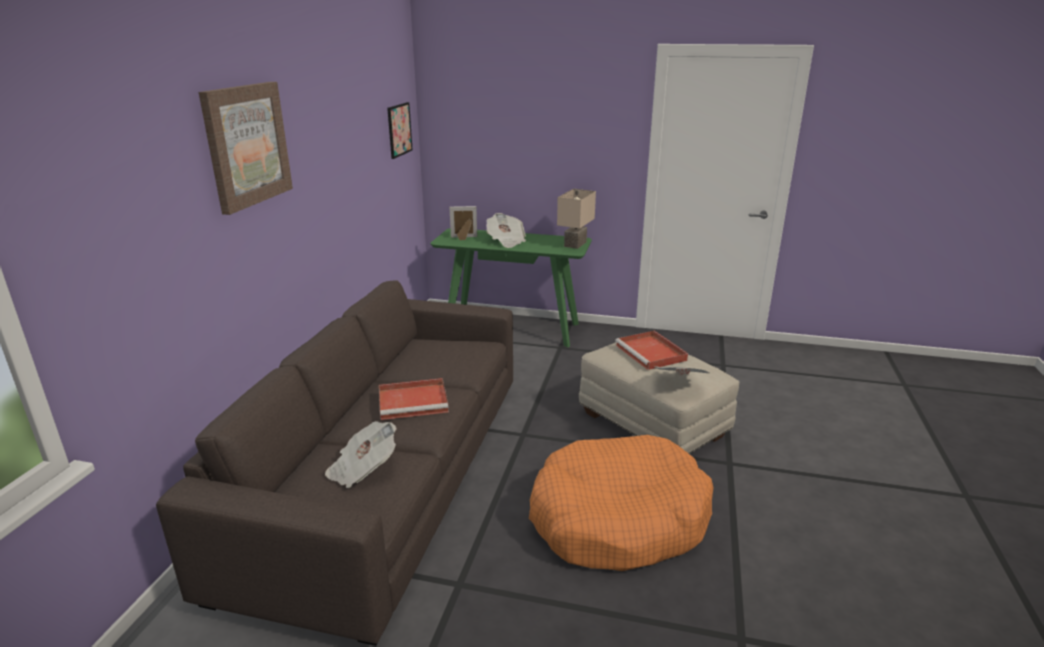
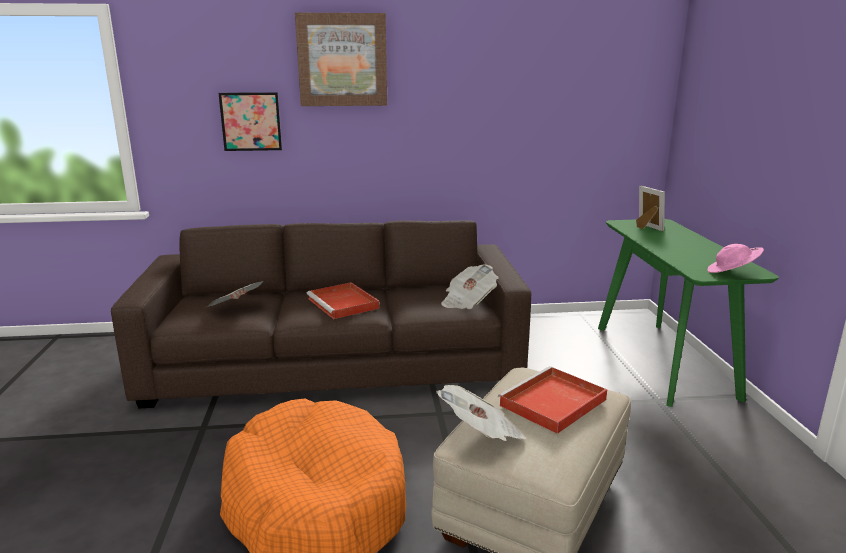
camera: 70 degrees right, 5 degrees down
(399, 130) = (619, 89): picture -> picture (251, 121)
(506, 241) = (672, 243): newspaper -> newspaper (468, 301)
(576, 244) = (732, 273): beige table lamp -> pink hat

